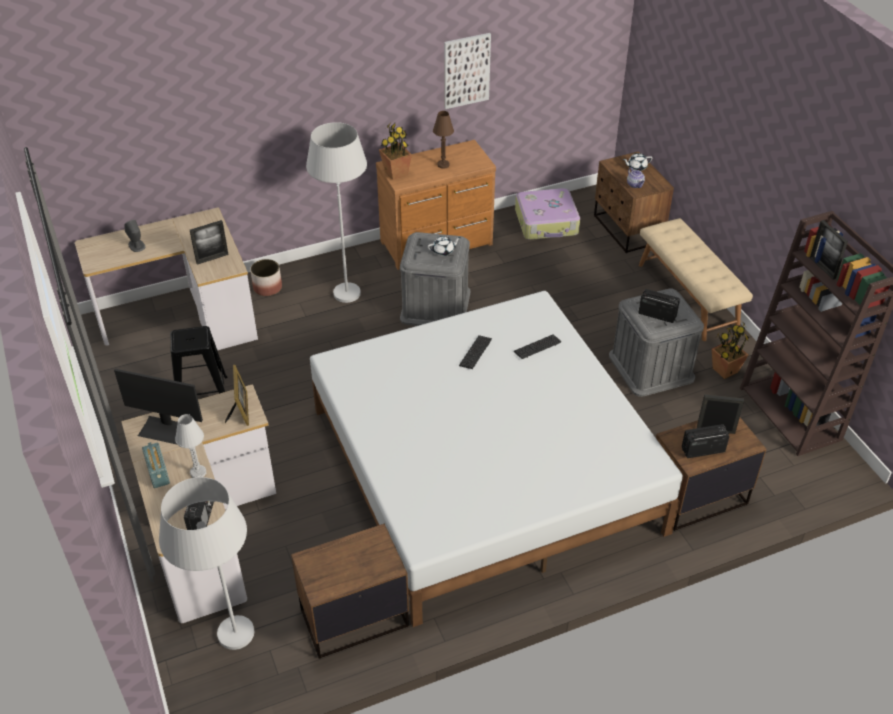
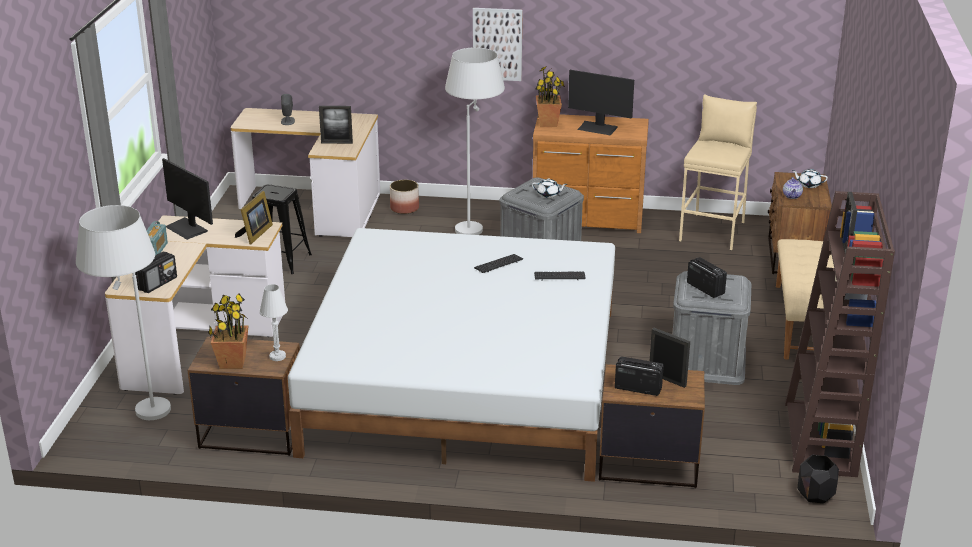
camera: 30 degrees right, 15 degrees down
(198, 472) = (183, 259): white table lamp -> white table lamp (277, 356)
(443, 165) = (598, 128): brown table lamp -> monitor
(466, 70) = (643, 40): picture -> picture (497, 44)
(547, 222) = (713, 231): suitcase -> beige stool
(725, 370) = (783, 386): potted plant -> potted plant (232, 362)
(829, 471) = (815, 494): none -> black planter

